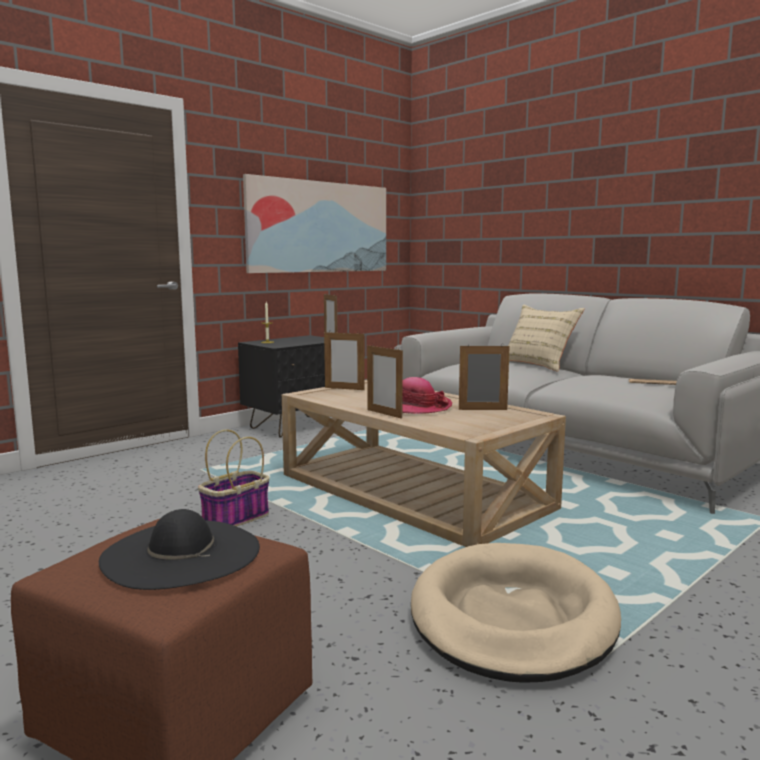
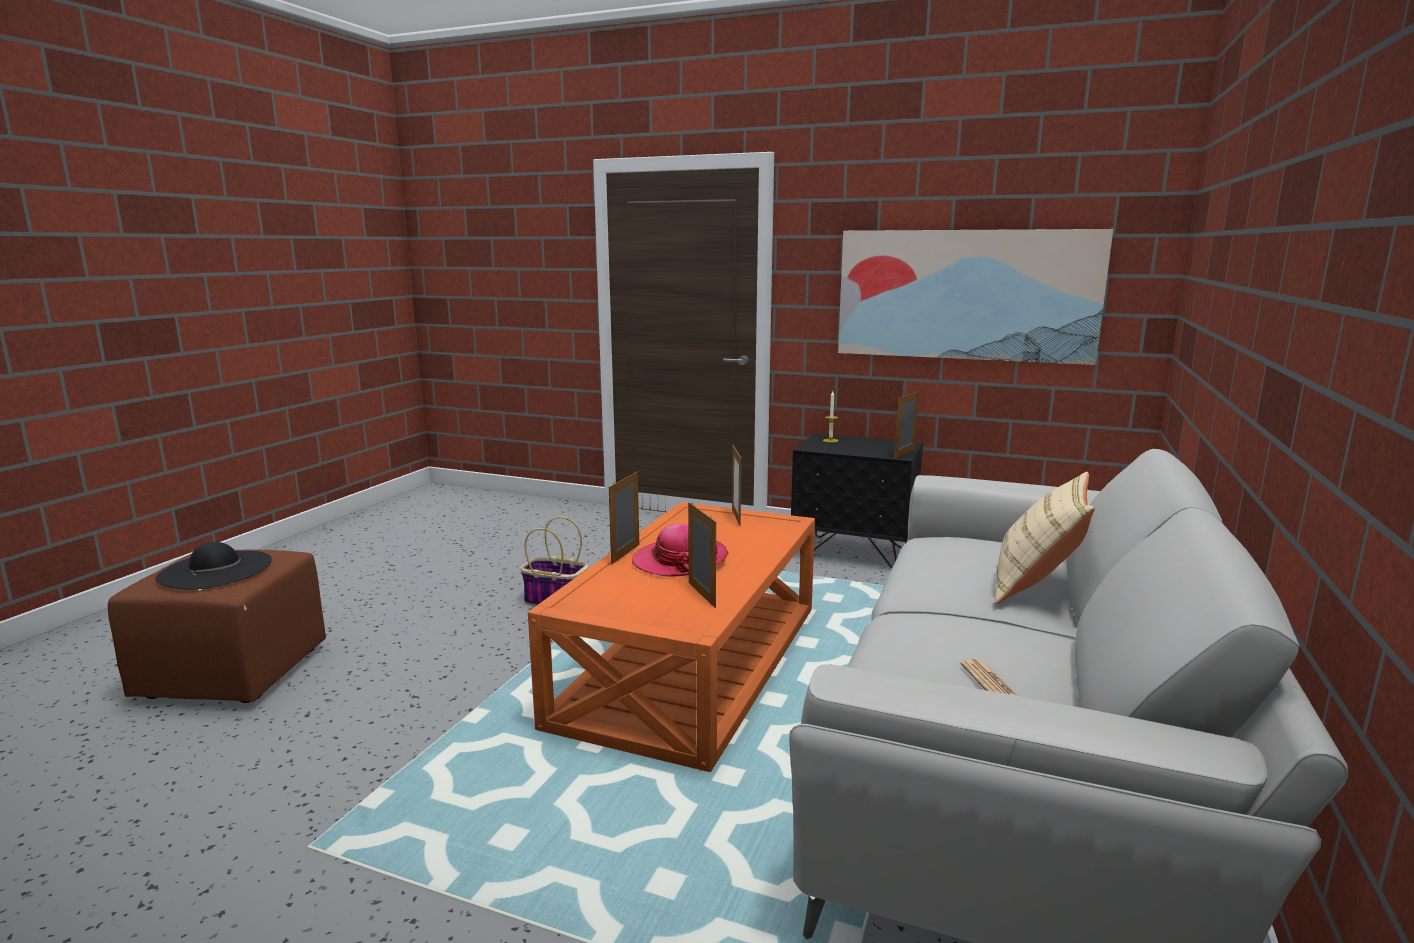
camera: 65 degrees right, 5 degrees up
(413, 491) = (694, 663): beige coffee table -> orange coffee table
(512, 617) = (384, 779): beige dog bed -> none

